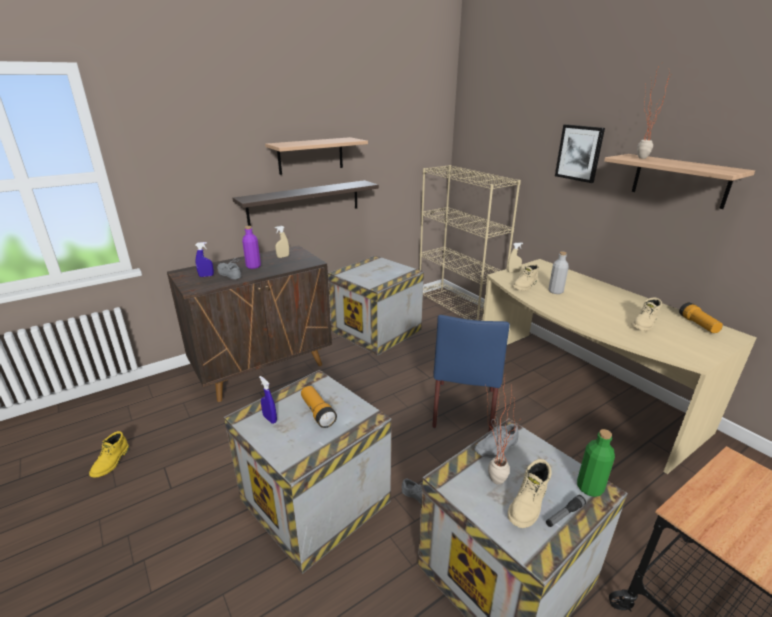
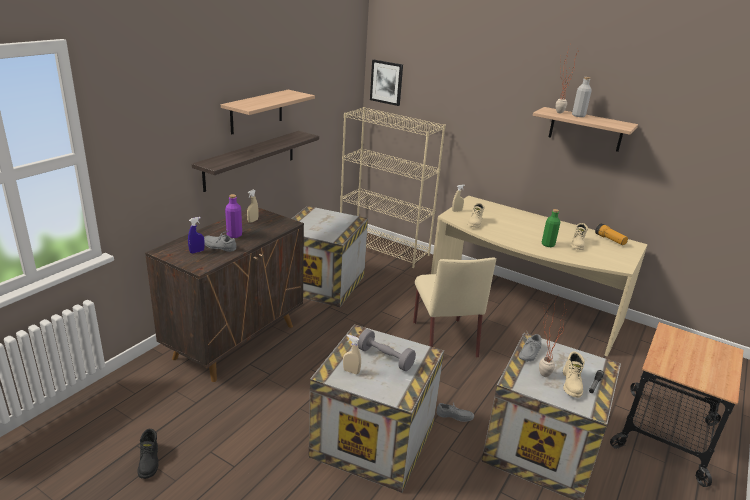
camera: 25 degrees left, 0 degrees up
(111, 462) = (149, 462): yellow boot -> black boot
(270, 419) = (351, 371): blue spray bottle -> beige spray bottle
(318, 413) = (385, 358): flashlight -> grey dumbbell
(464, 407) = (444, 338): blue chair -> beige chair
(555, 291) = (501, 225): grey bottle -> grey bottle (578, 115)
(579, 153) = (501, 103): picture -> picture (386, 82)
(589, 488) = (599, 365): green bottle -> green bottle (548, 244)

